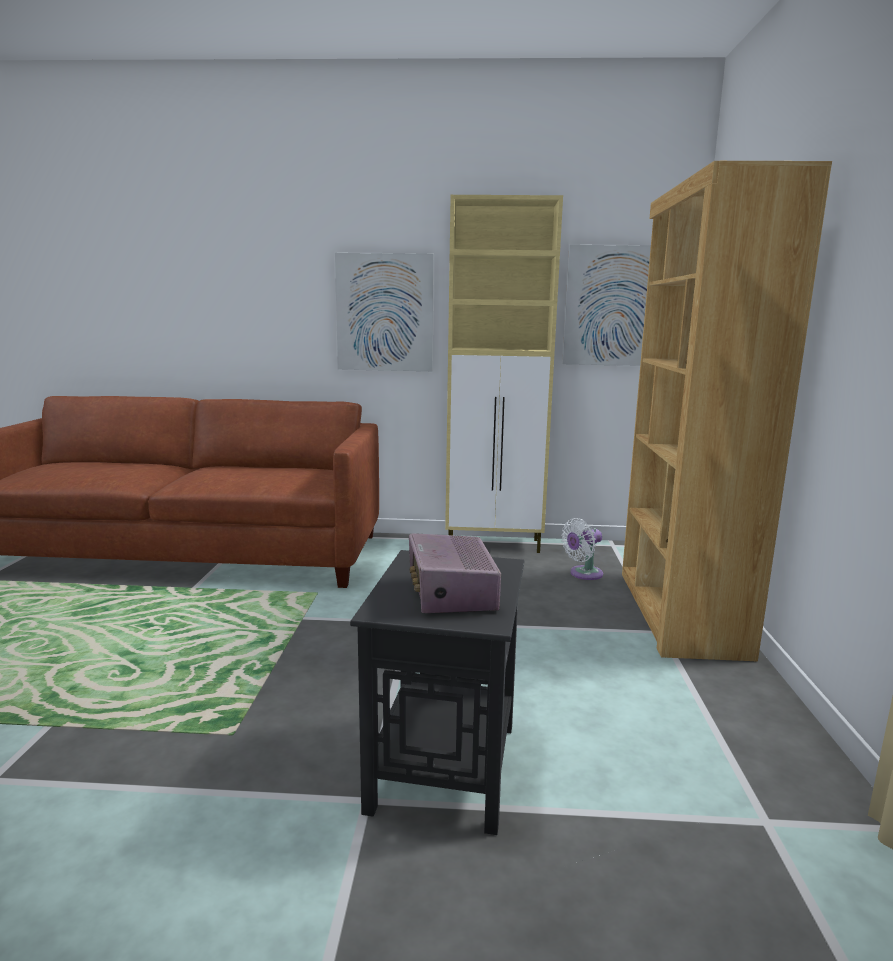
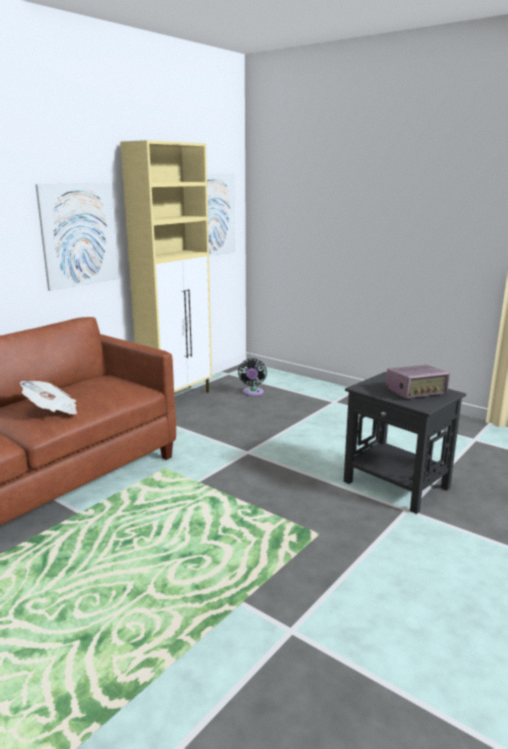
camera: 55 degrees left, 5 degrees up
(215, 476) = (52, 411): none -> newspaper
(451, 594) = (416, 391): radio -> radio turned 45 degrees counterclockwise
(583, 574) = (252, 393): white fan -> black fan
(678, 612) = (321, 391): brown bookcase -> none

